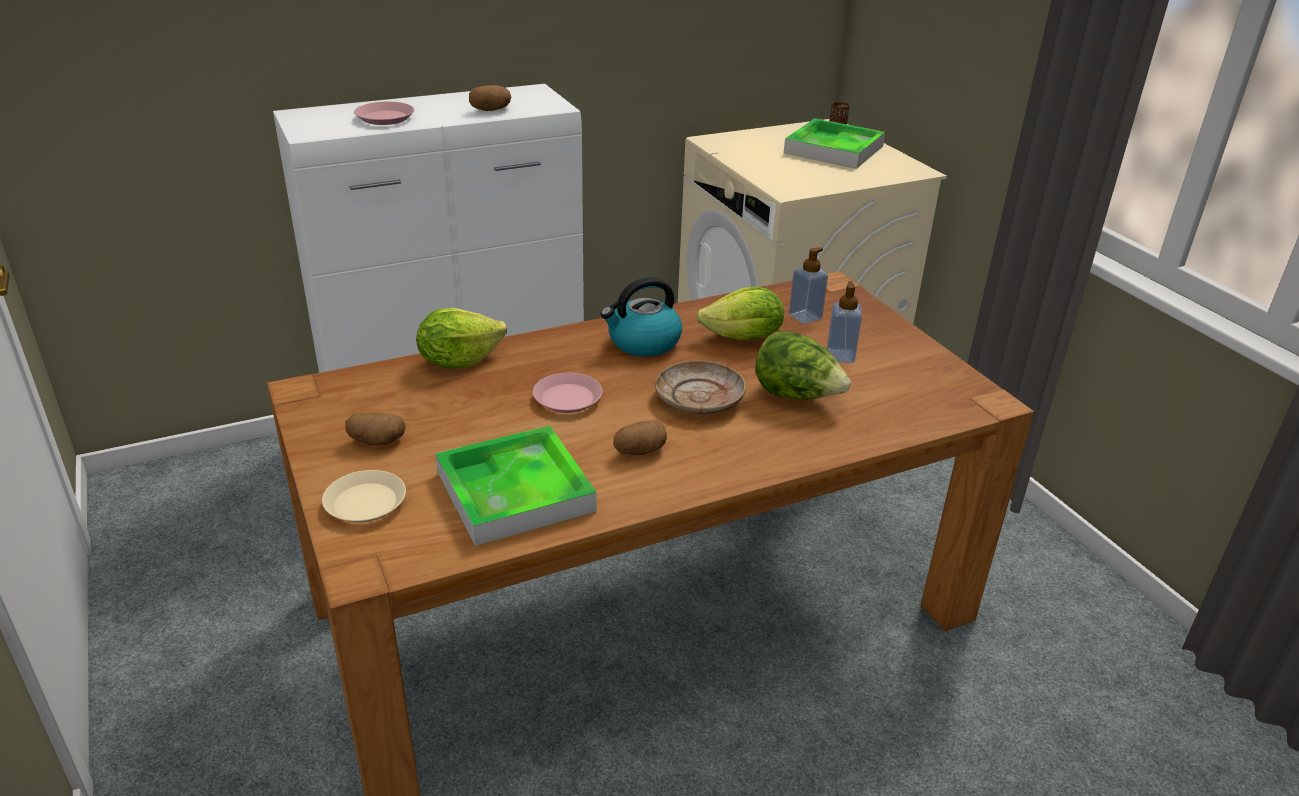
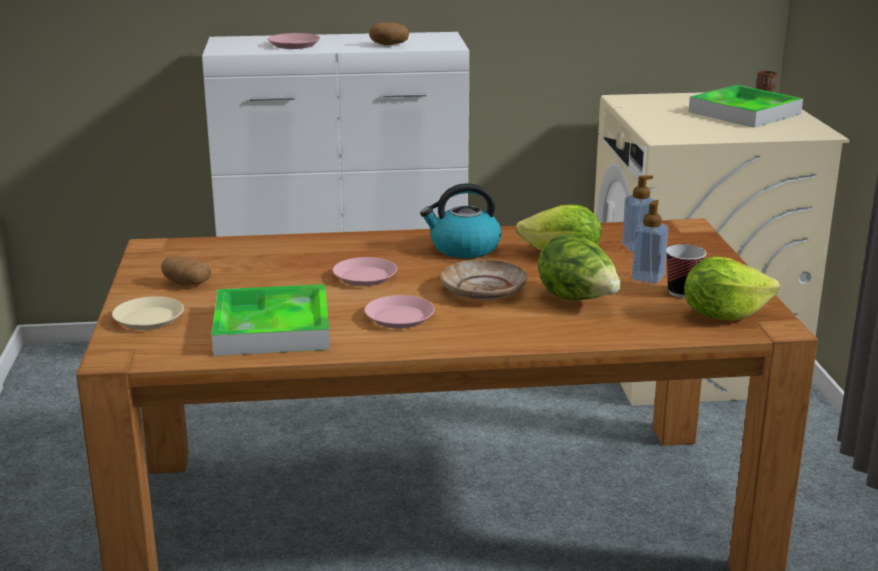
camera: 20 degrees right, 10 degrees down
(459, 361) = (292, 243): lettuce -> lettuce (723, 315)
(640, 451) = (400, 317): potato -> pink plate
(882, 370) = (682, 292): none -> cup

